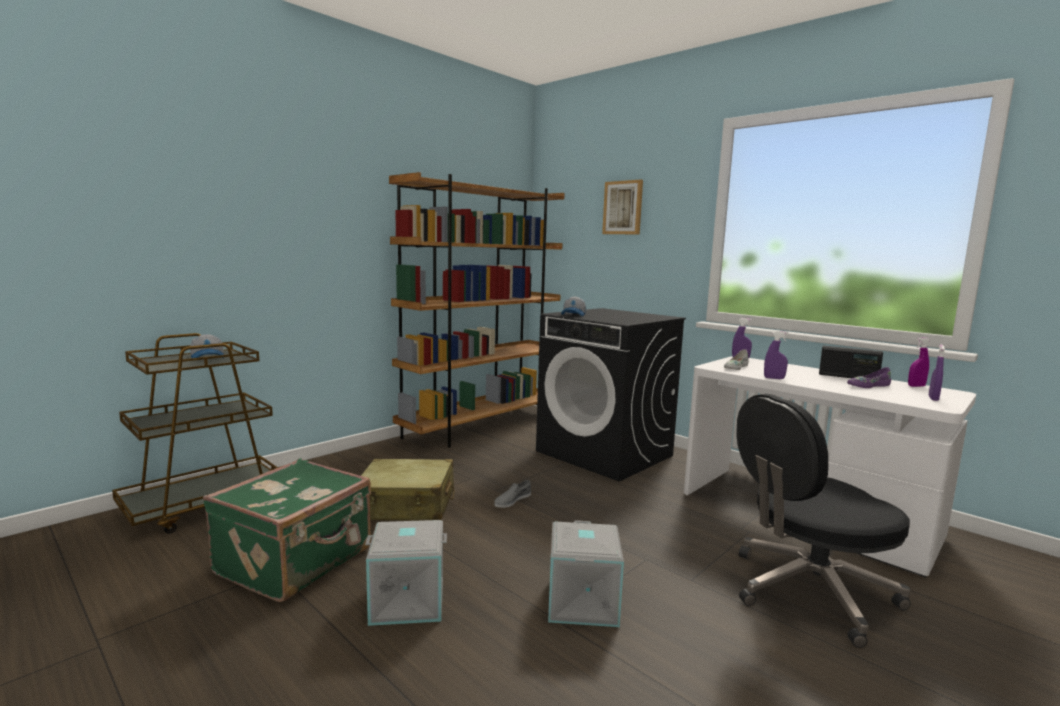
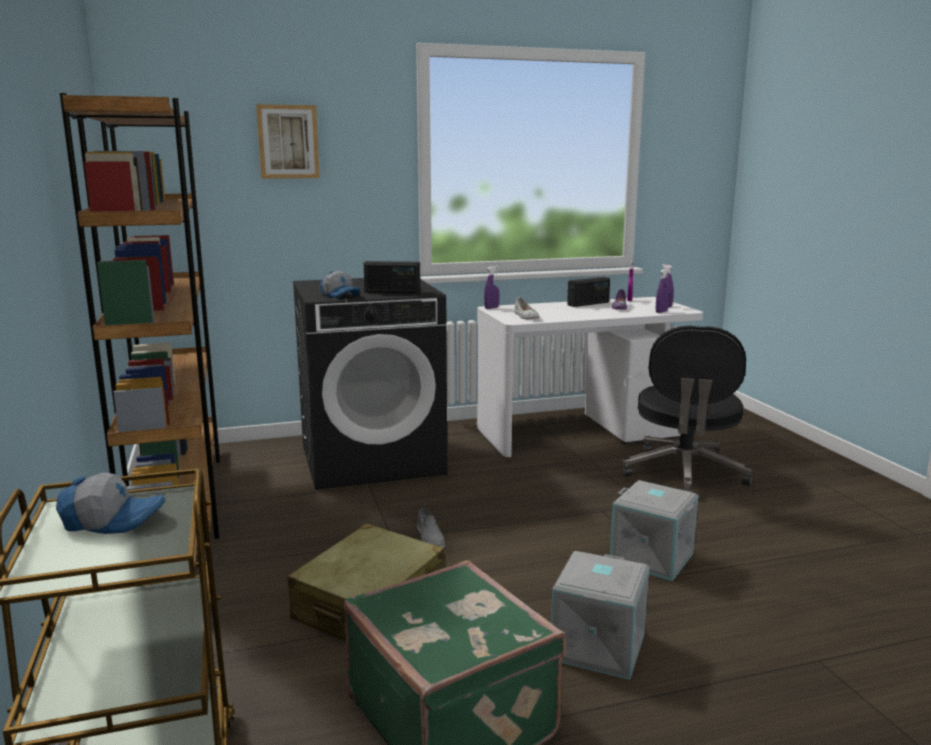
camera: 60 degrees left, 5 degrees up
(609, 319) = (392, 292): none -> radio
(774, 378) = (575, 317): purple spray bottle -> purple spray bottle (661, 312)

